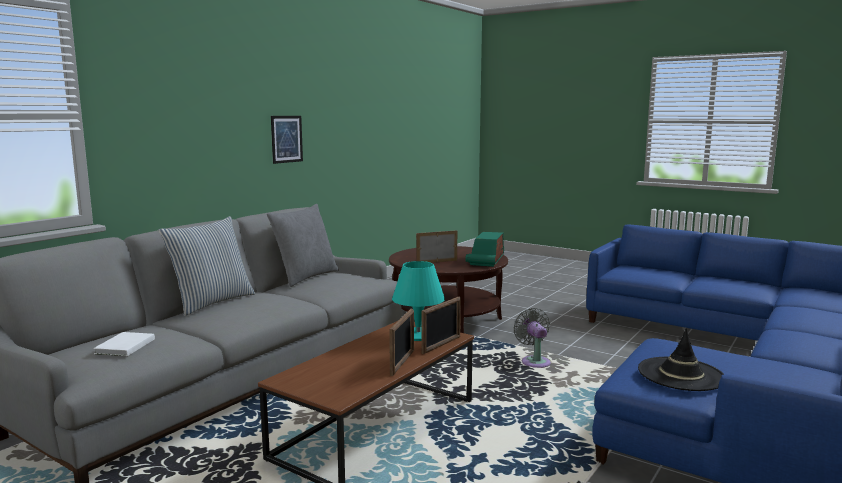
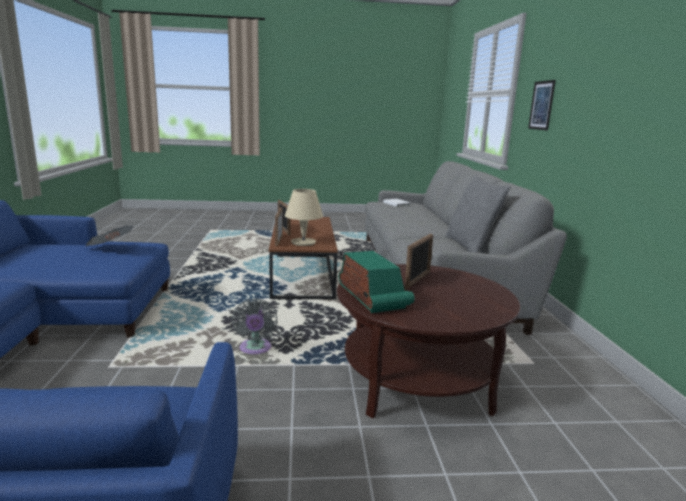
camera: 140 degrees right, 5 degrees up
(212, 302) = (441, 220): pillow -> none
(286, 139) = (626, 118): picture -> picture (541, 105)
(418, 335) = (303, 242): turquoise table lamp -> beige table lamp
(534, 361) = (255, 349): grey fan -> grey fan turned 45 degrees clockwise
(681, 374) = (111, 248): black hat -> newspaper

